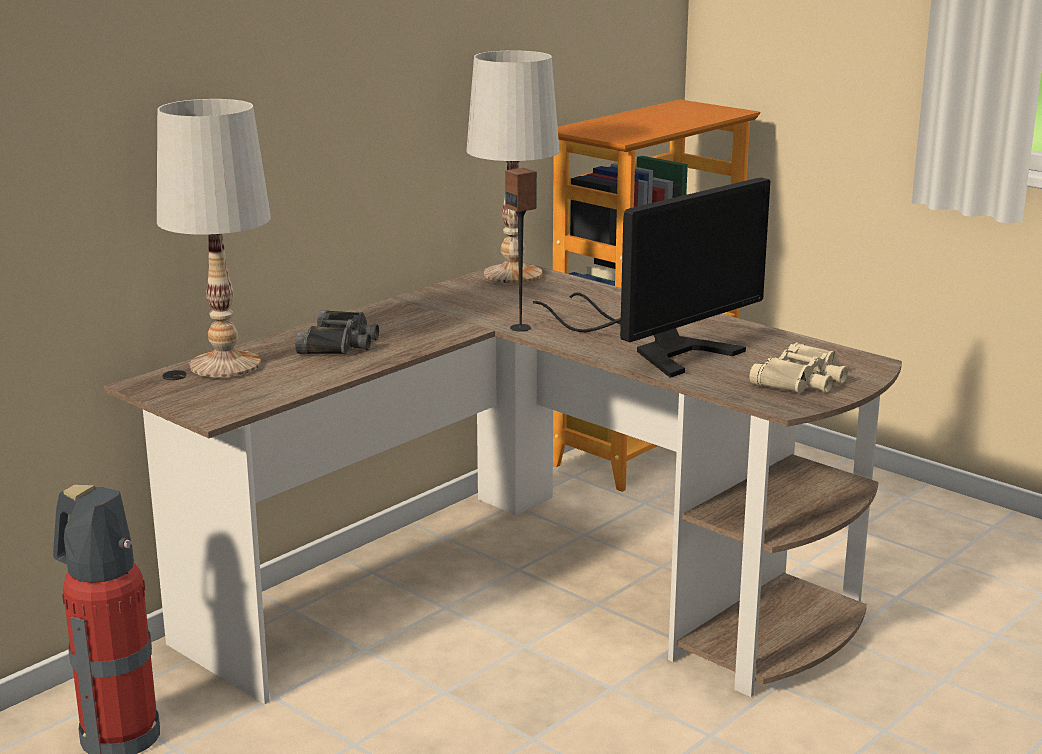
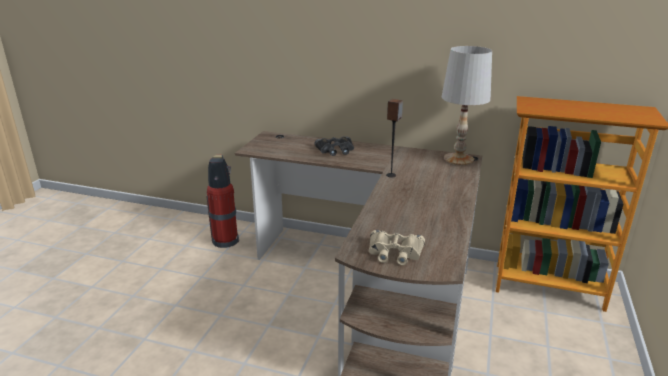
camera: 65 degrees right, 5 degrees up
(224, 365) = (294, 140): white table lamp -> none
(658, 347) = (402, 208): monitor -> none

